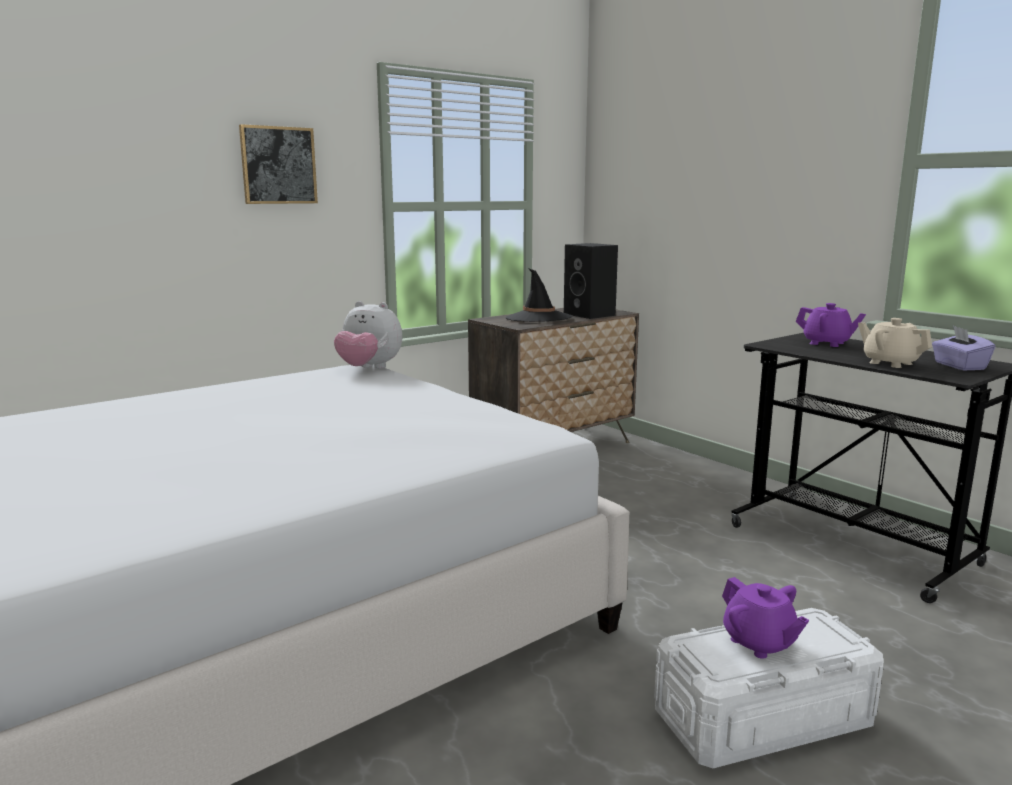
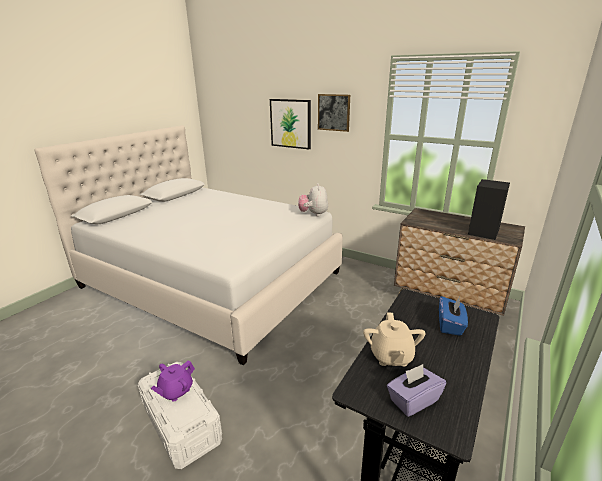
camera: 70 degrees right, 10 degrees up
(164, 196) = (290, 123): none -> picture
(538, 318) = (444, 221): black hat -> none
(827, 343) = (450, 325): purple teapot -> blue tissue box
(890, 363) = (391, 356): beige teapot -> beige teapot turned 150 degrees clockwise

